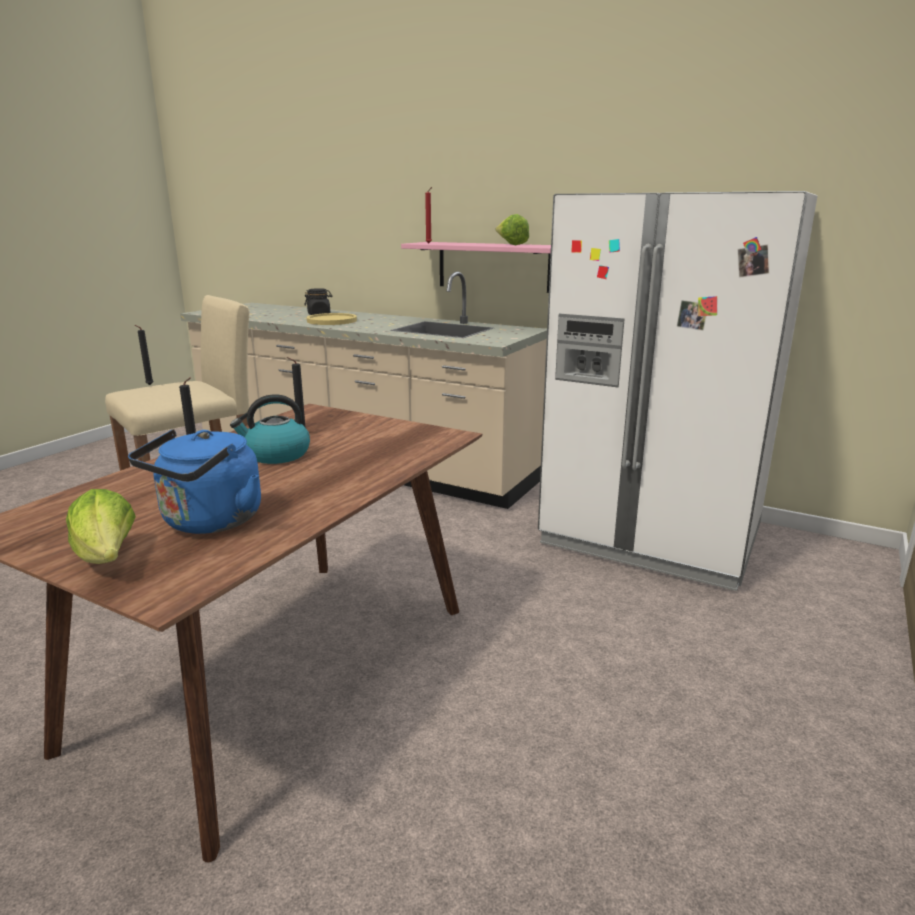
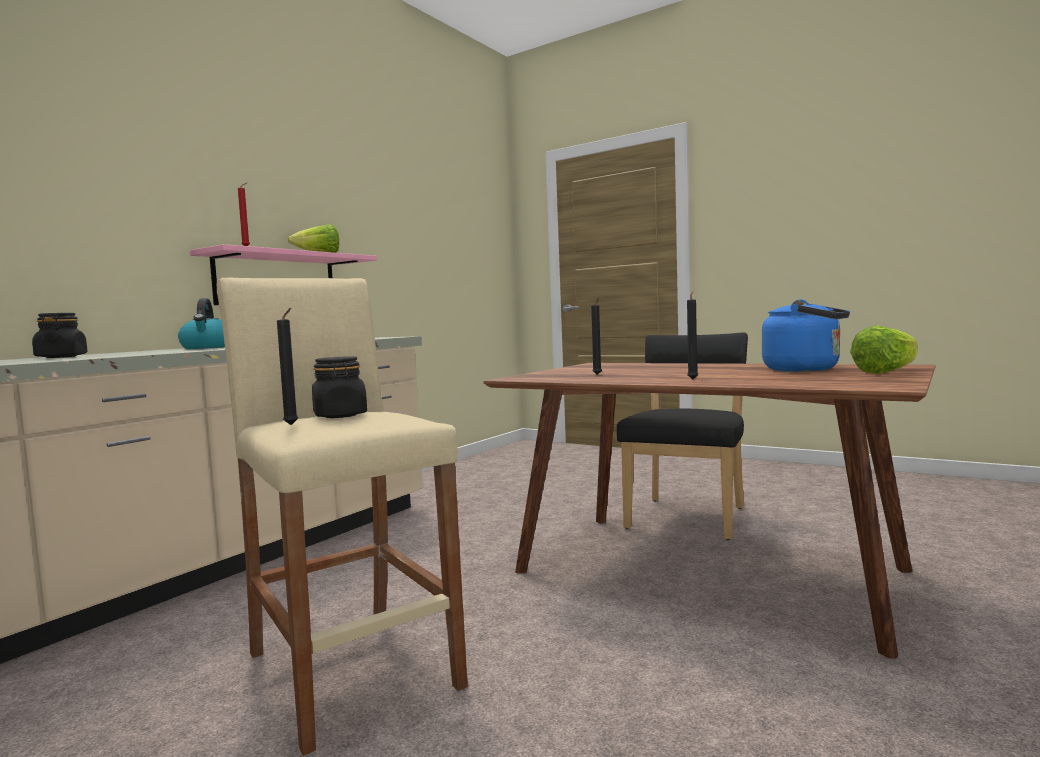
camera: 85 degrees left, 15 degrees down
(169, 389) = (340, 415): none -> black jar
(276, 455) = (657, 373): kettle -> kettle (208, 347)
(332, 321) = (150, 352): yellow plate -> none
(473, 681) = (689, 516): none -> black chair
(652, 535) = (486, 473): white fridge -> none

